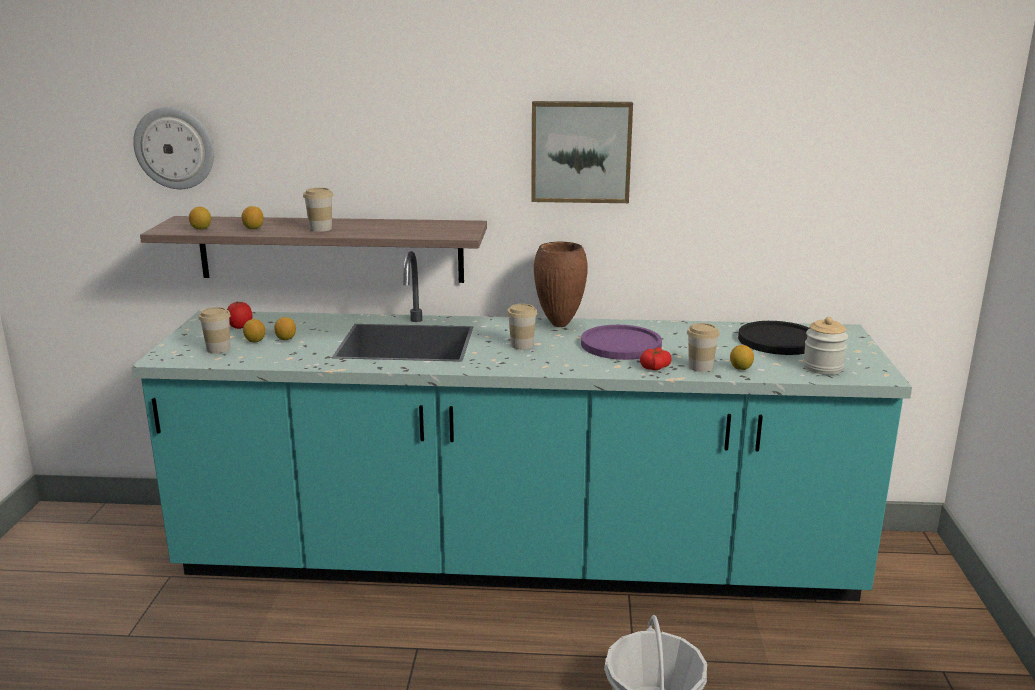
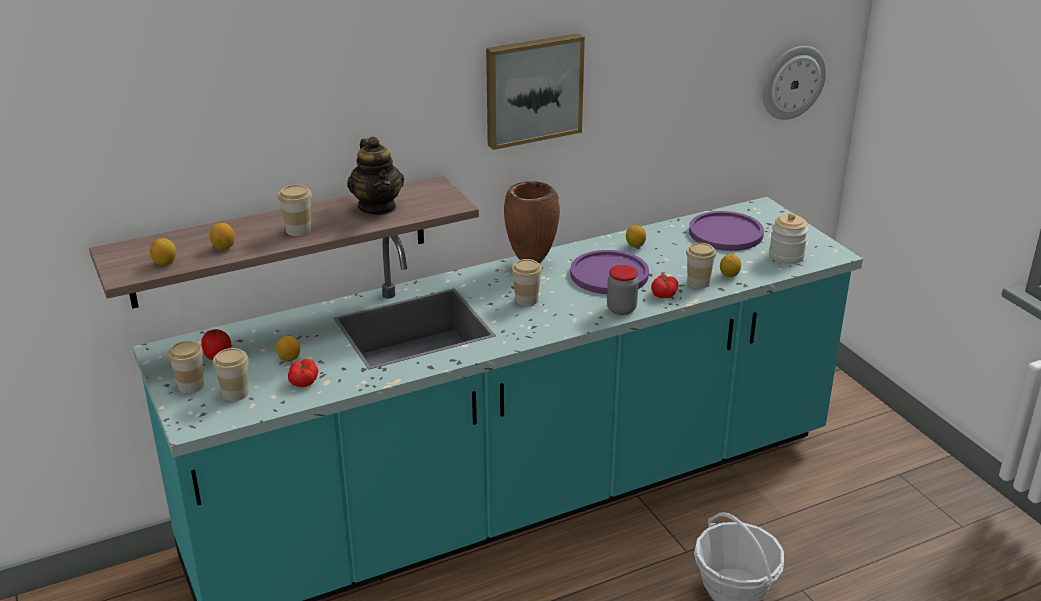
camera: 30 degrees left, 10 degrees up
(175, 148) = (87, 170): wall clock -> wall clock (792, 82)
(198, 338) = (191, 386): none -> cup
(255, 341) = (260, 371): lemon -> lemon (635, 245)
(275, 353) = (304, 381): none -> tomato
(401, 227) = (378, 207): none -> teapot
(598, 368) = (621, 309): none -> jar
(778, 340) = (725, 233): black plate -> purple plate

